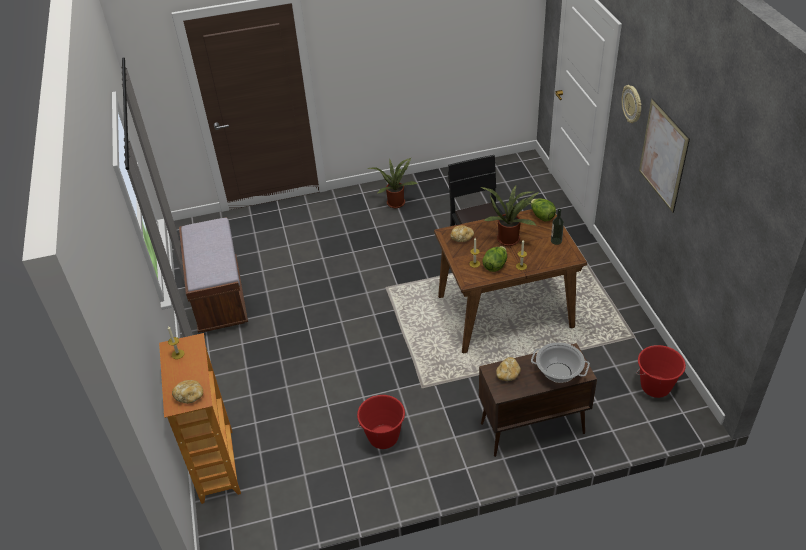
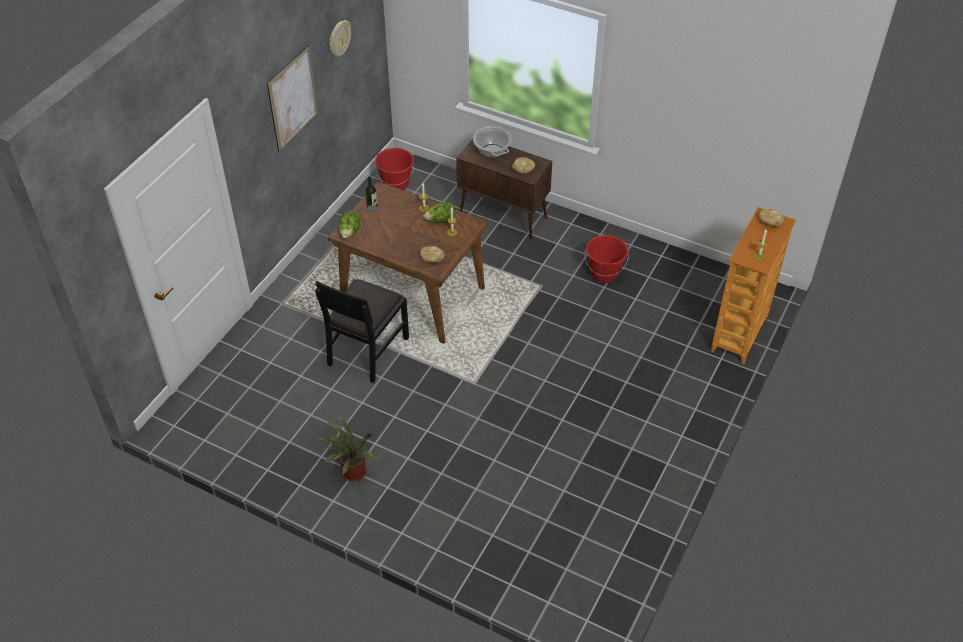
camera: 140 degrees left, 5 degrees up
(219, 297) = (630, 489): brown bench -> none
(509, 238) = (399, 233): potted plant -> none
(632, 104) = (249, 125): wall clock -> wall clock (339, 38)

